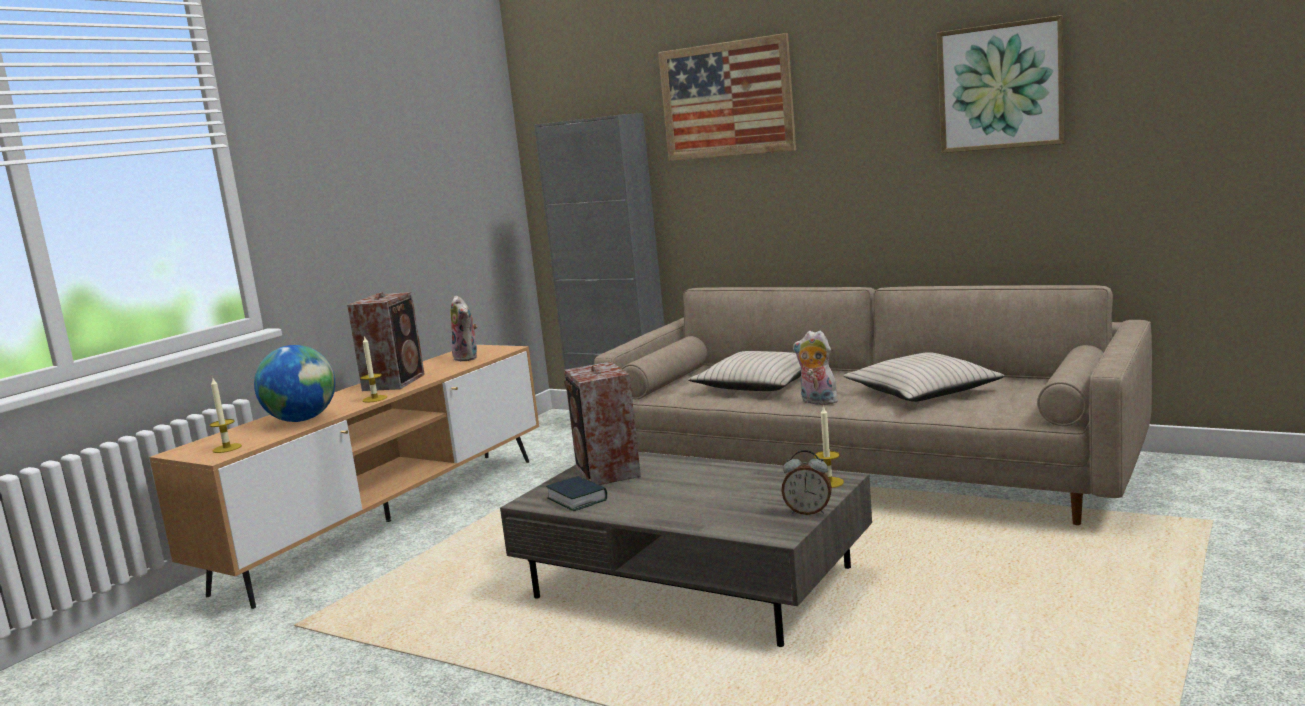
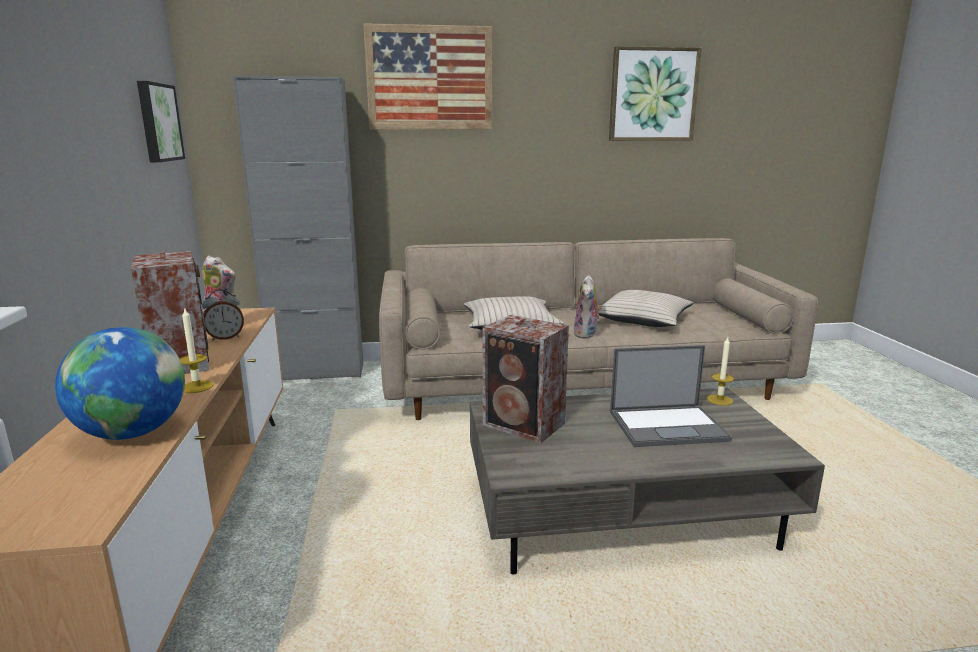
camera: 40 degrees left, 5 degrees up
(227, 448) = (72, 505): candle -> none
(474, 174) = (157, 122): none -> picture
(577, 499) = (555, 460): book -> none
(724, 494) = (668, 426): none -> laptop
(808, 512) = (762, 428): alarm clock -> alarm clock (225, 338)
(817, 402) = (587, 334): plush toy -> plush toy turned 75 degrees counterclockwise

